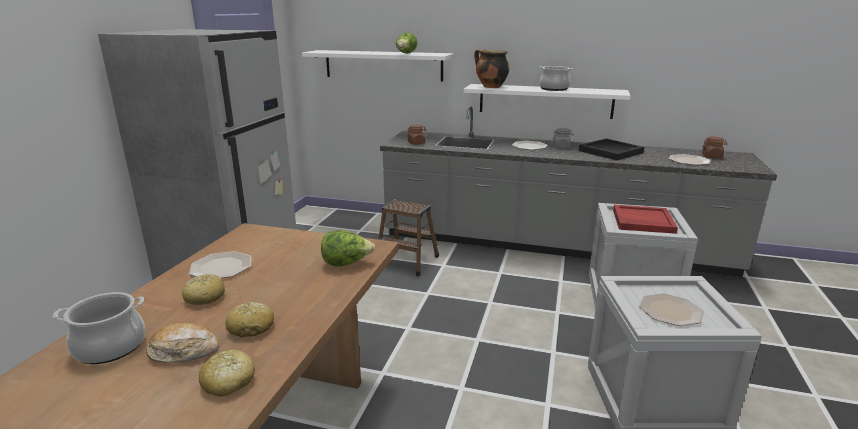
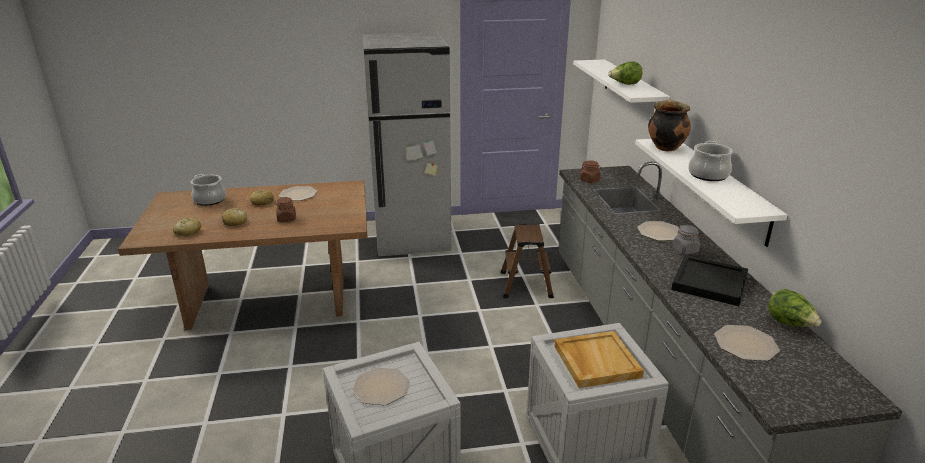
camera: 65 degrees right, 5 degrees up
(184, 351) = (210, 215): bread -> none
(346, 263) = (321, 224): lettuce -> lettuce (789, 324)
(642, 222) = (596, 361): red tray -> beige tray
(712, 157) = (802, 365): brown jar -> brown jar (287, 219)

